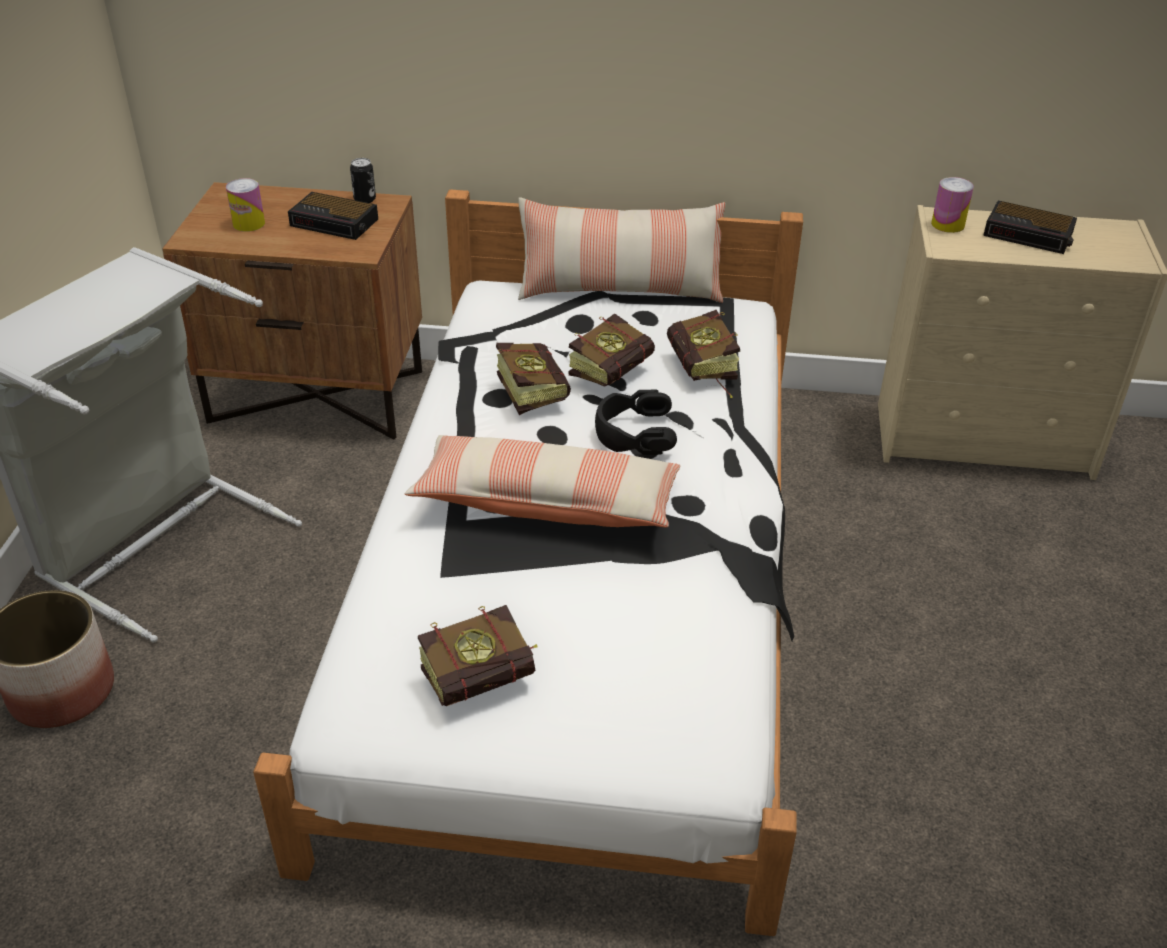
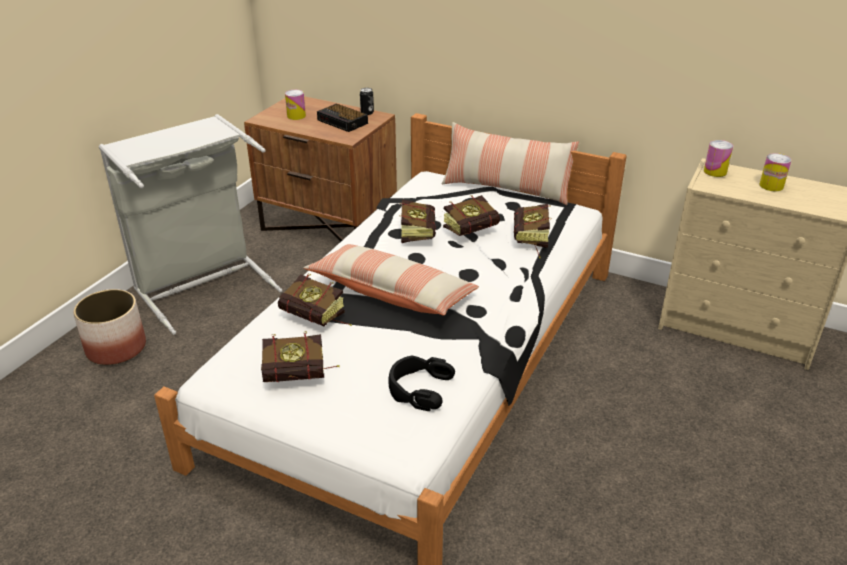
camera: 20 degrees right, 5 degrees down
(458, 574) = (318, 319): none -> book
(634, 432) = (465, 265): black headphones -> black headphones (419, 389)
(1030, 234) = (771, 186): alarm clock -> can

